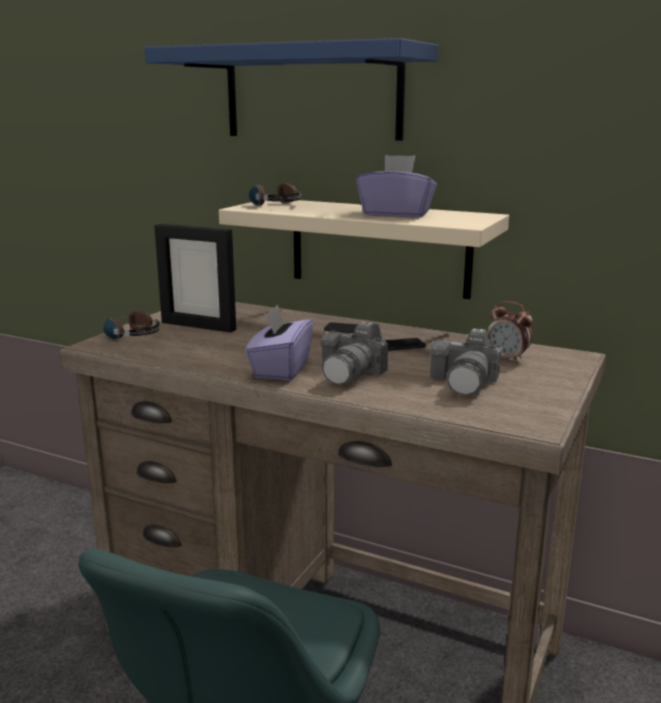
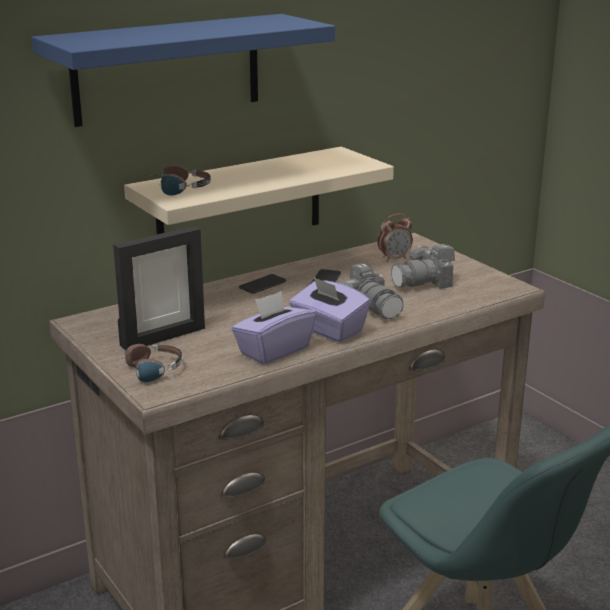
camera: 60 degrees left, 5 degrees up
(396, 214) = (296, 169): purple tissue box -> purple tissue box (273, 350)
(465, 382) = (424, 282): camera -> camera turned 105 degrees clockwise

